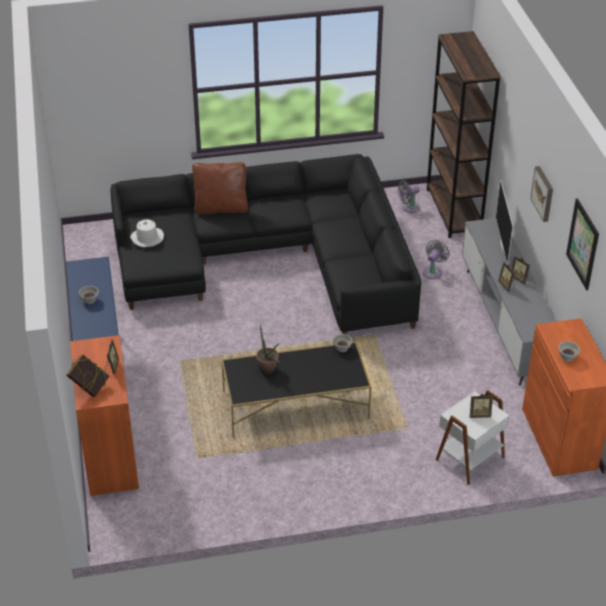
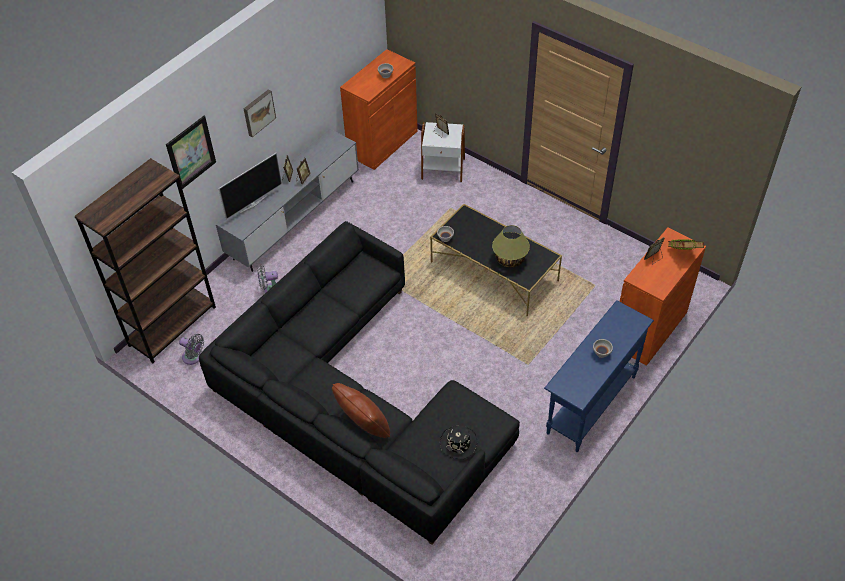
camera: 130 degrees left, 10 degrees up
(147, 238) = (459, 443): white hat -> black hat
(269, 371) = (510, 259): potted plant -> table lamp
(583, 244) = (318, 53): picture -> picture (191, 153)

